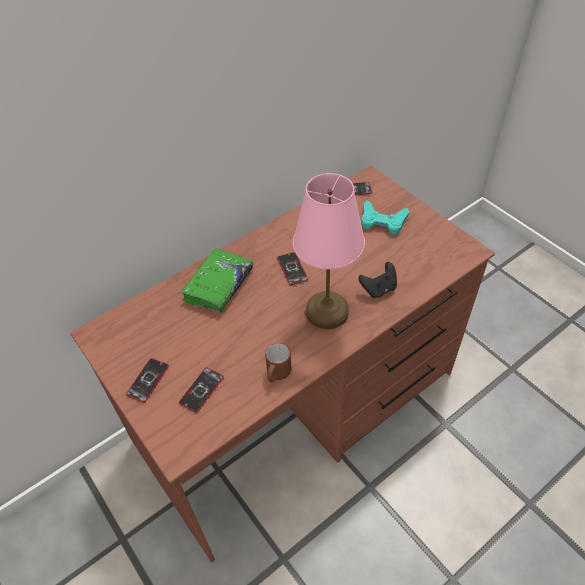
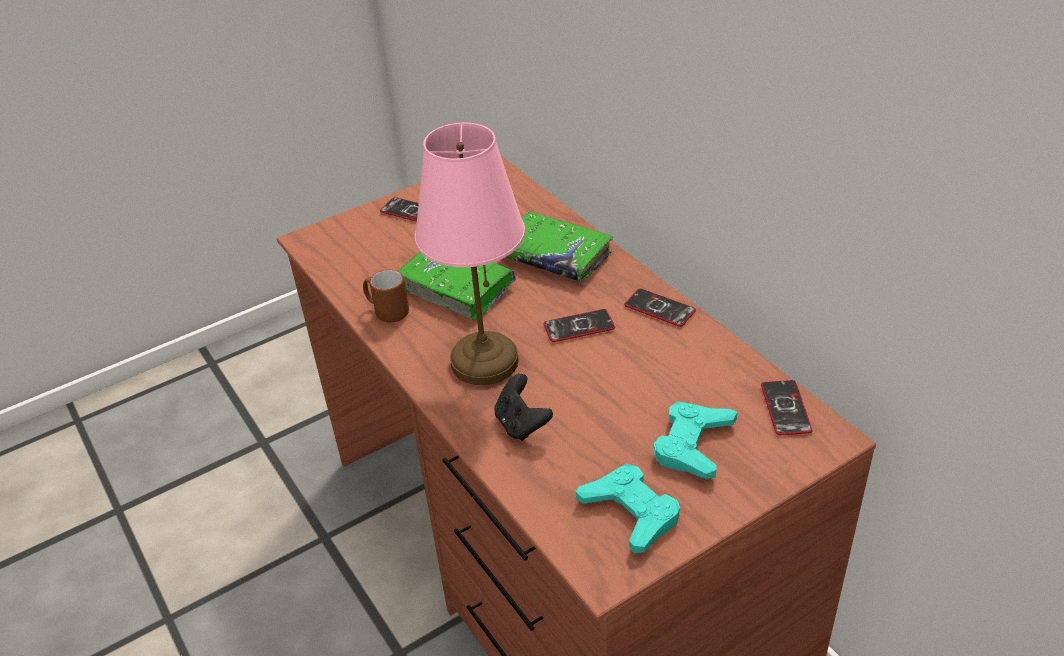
camera: 95 degrees right, 10 degrees down
(201, 390) = (383, 251): phone -> phone (659, 308)
(250, 336) = (457, 287): none -> green book
(432, 243) = (631, 512): none -> turquoise game controller

